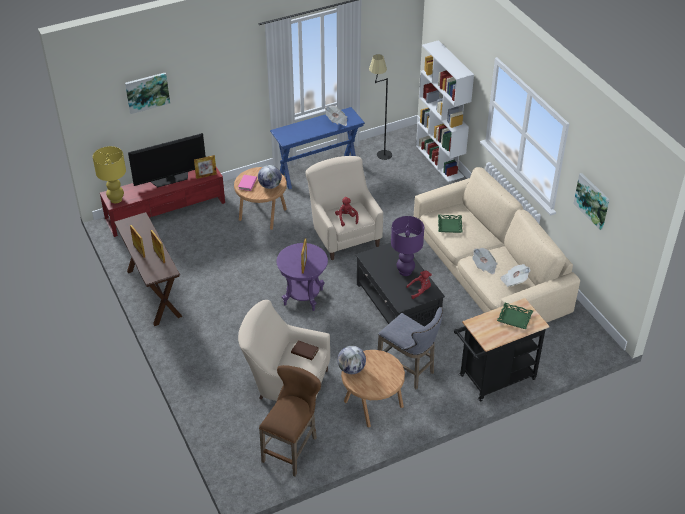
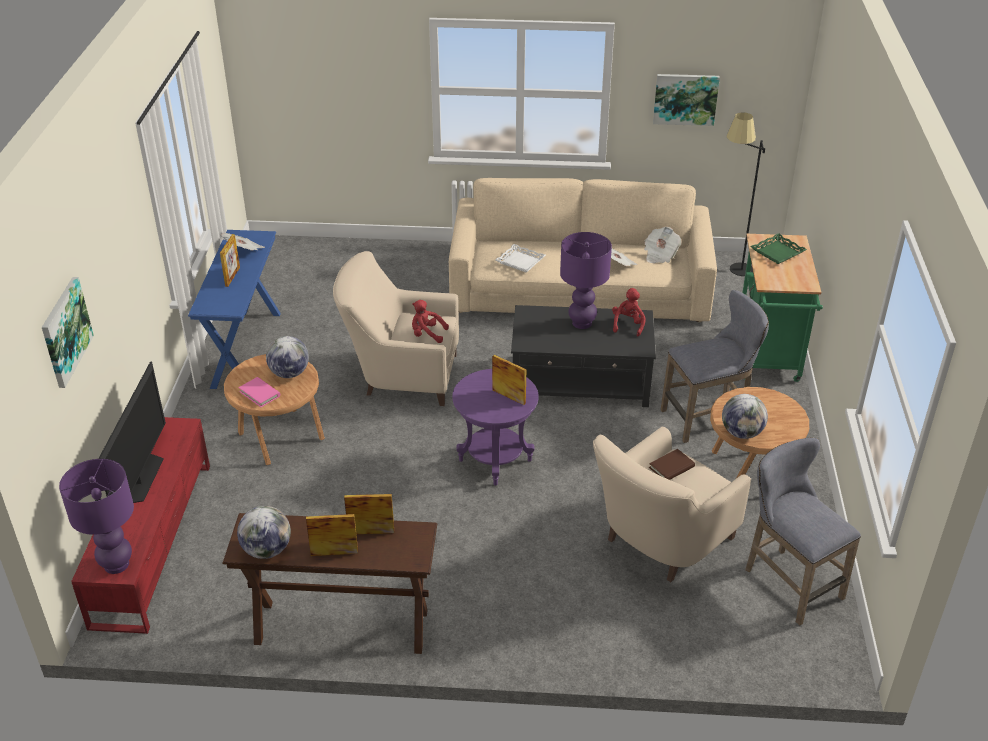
camera: 60 degrees left, 5 degrees down
(116, 199) = (116, 564): yellow table lamp -> purple table lamp
(128, 230) = (267, 550): none -> globe
(206, 176) = (179, 435): picture frame -> picture frame (232, 276)
(292, 448) = (788, 581): brown stool -> grey stool
(379, 151) = (268, 283): black floor lamp -> black floor lamp (731, 271)
(440, 161) = (345, 245): white bookcase -> none
(450, 226) = (520, 261): green tray -> white tray
(493, 379) = (768, 357): black cart -> green cart

